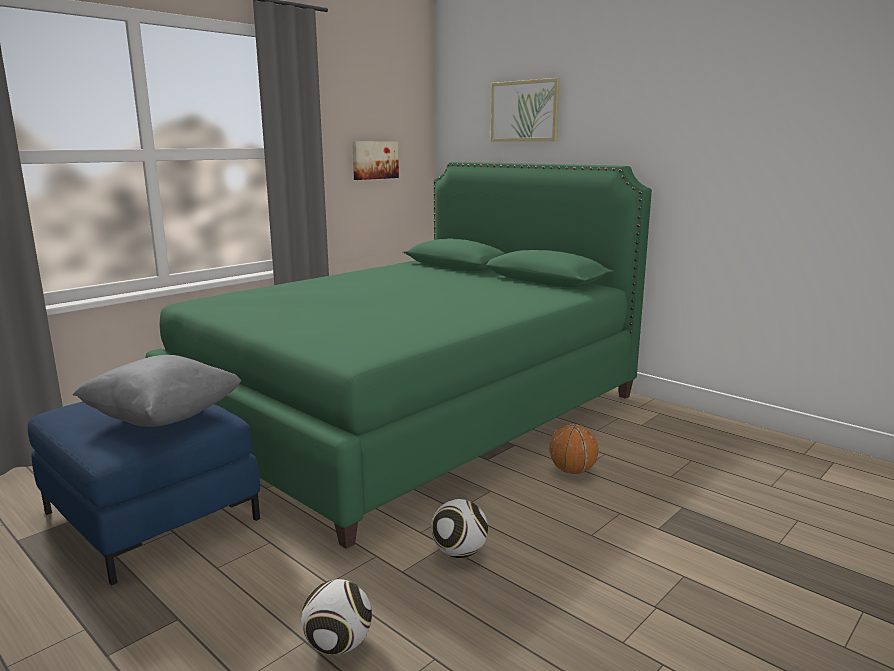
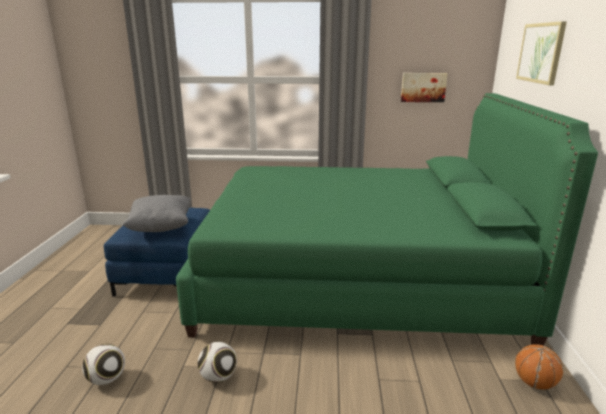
camera: 50 degrees right, 5 degrees up
(572, 471) = (370, 377): basketball -> basketball (534, 383)

